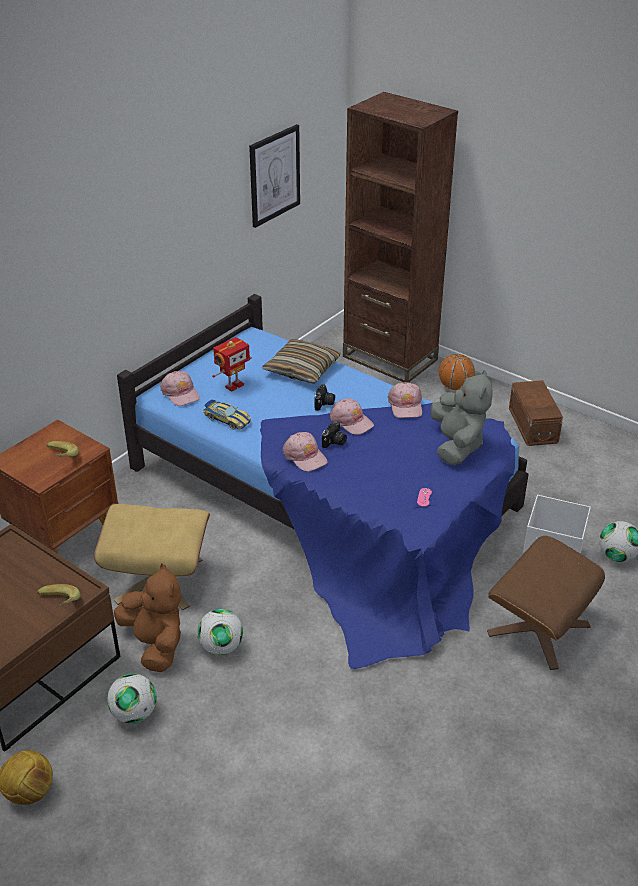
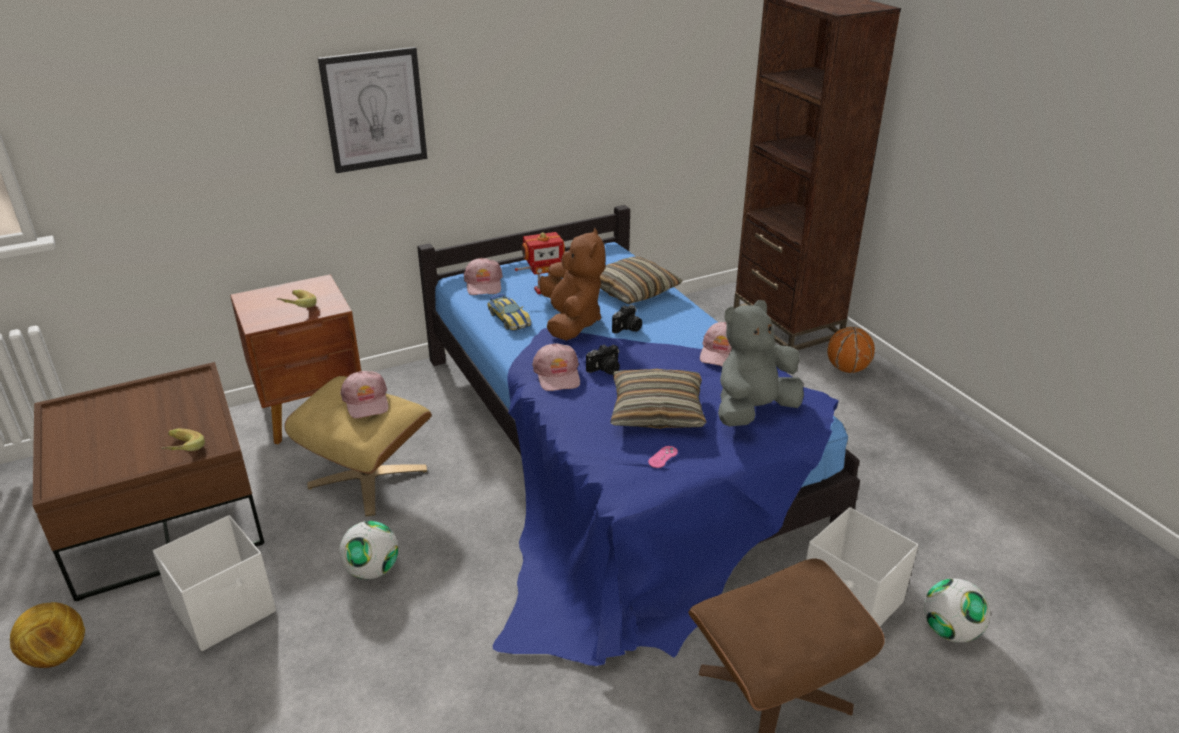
camera: 25 degrees right, 5 degrees down
(134, 713) = (226, 610): football -> white storage box
(155, 644) = (309, 543): brown plush toy -> brown plush toy (571, 322)
(274, 175) = (669, 69): picture -> picture (374, 110)
(351, 421) = (642, 353): pink cap -> pink cap (366, 401)
(395, 465) = (657, 411): none -> pillow
(457, 446) = (753, 411): grey plush toy -> grey plush toy turned 150 degrees counterclockwise
(532, 426) = (922, 435): brown storage box -> none

